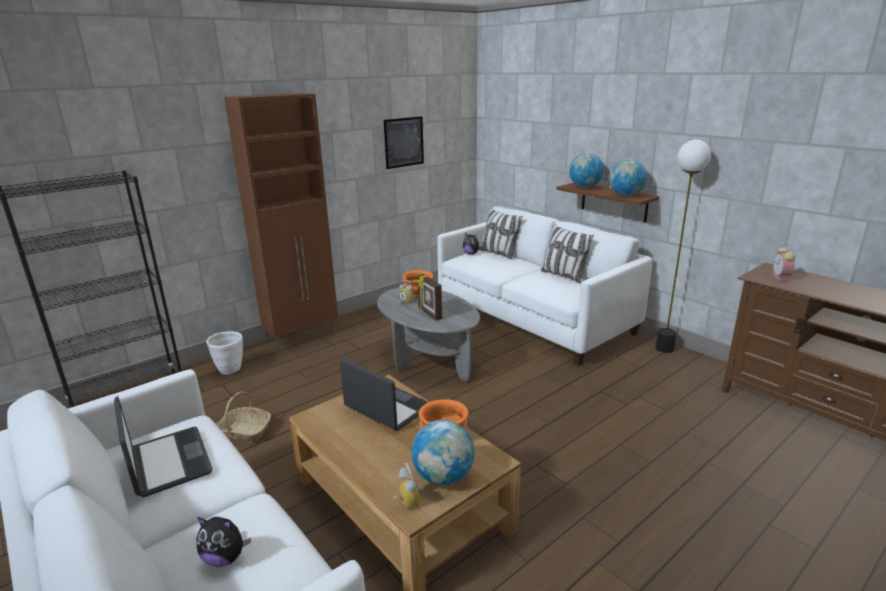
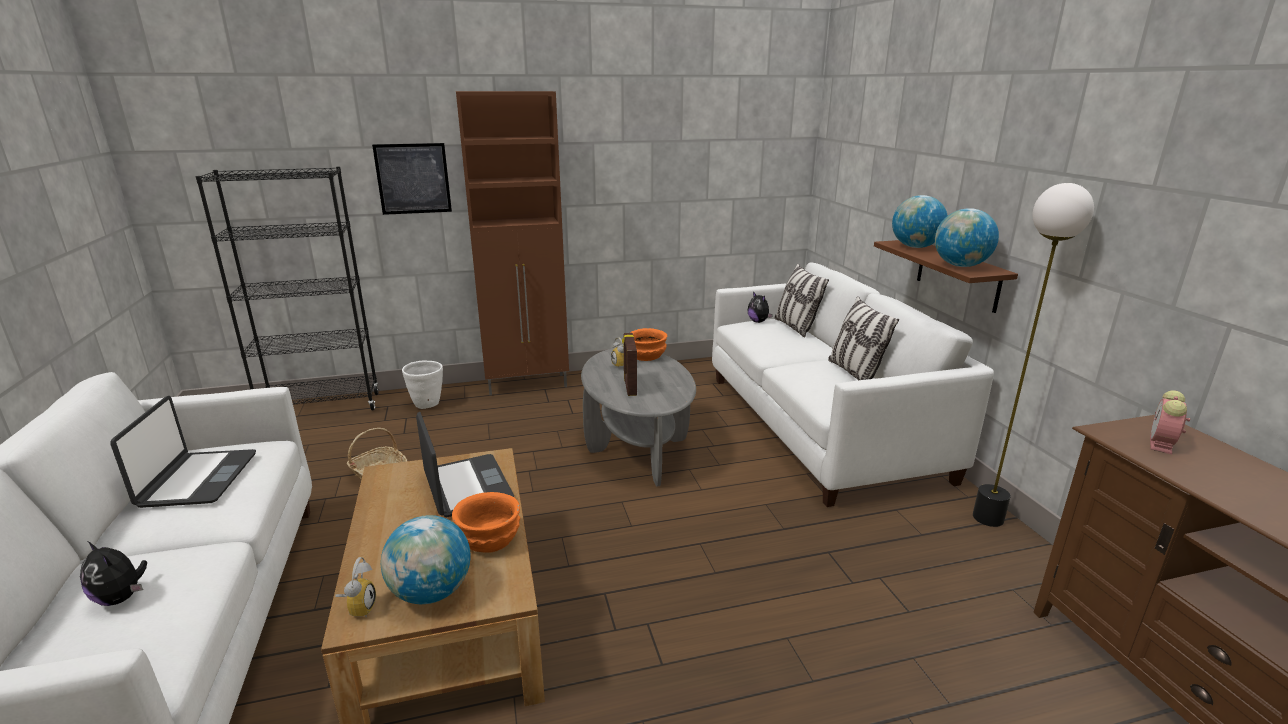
camera: 25 degrees right, 0 degrees up
(404, 142) = (696, 163): picture -> picture (413, 178)

